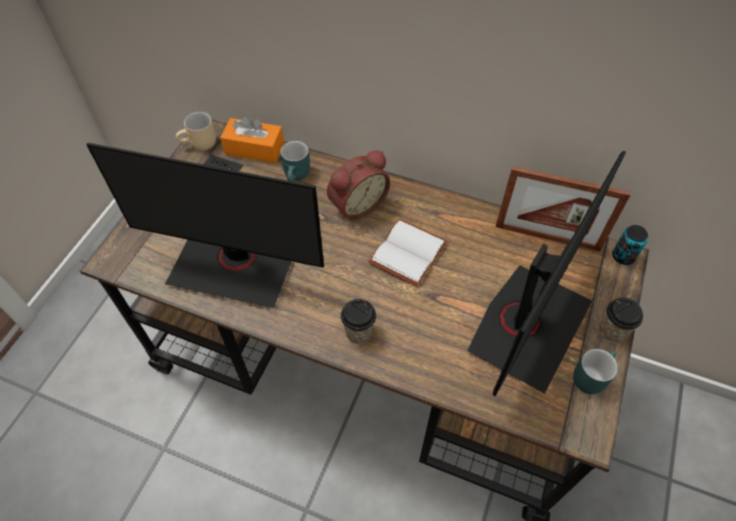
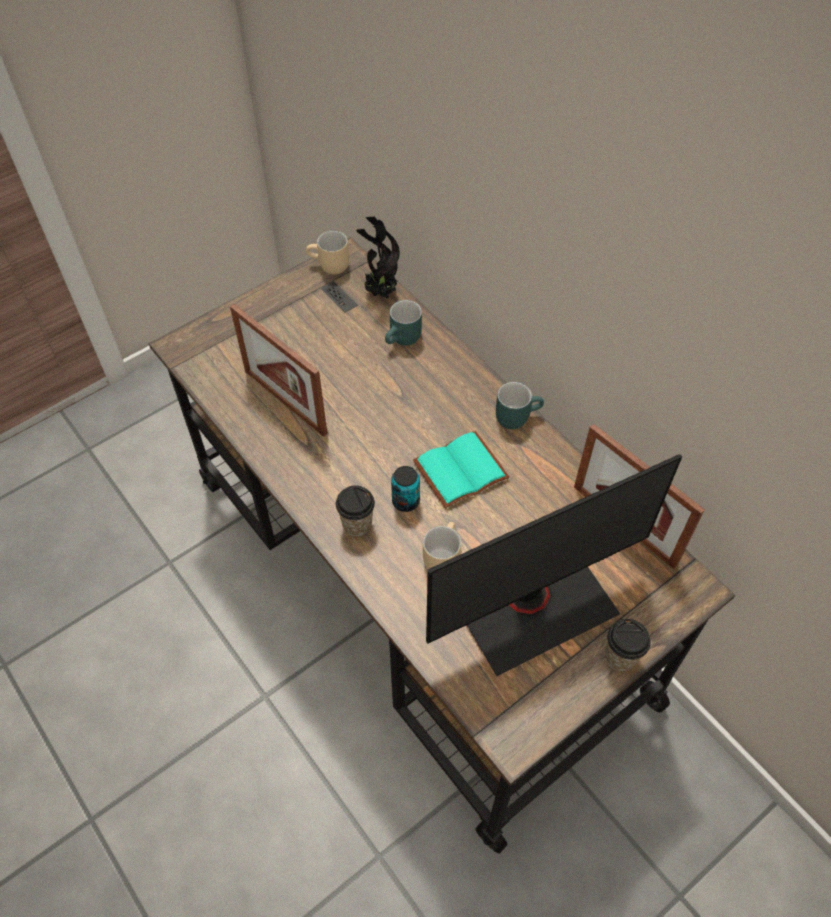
camera: 30 degrees right, 0 degrees up
(234, 264) = (285, 402): monitor -> picture frame
(254, 149) = (379, 293): orange tissue box -> potted plant
(356, 204) = (443, 396): alarm clock -> none
(407, 251) = (460, 468): white book -> turquoise book
(438, 325) = (440, 556): none -> beige mug
(589, 375) = (560, 685): turquoise mug -> turquoise mug (516, 415)
(623, 256) = (696, 587): can -> can (405, 501)

